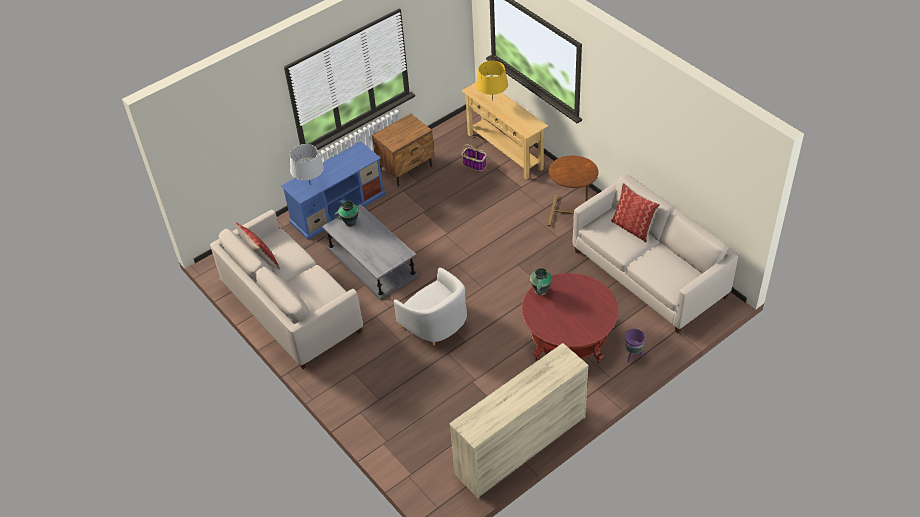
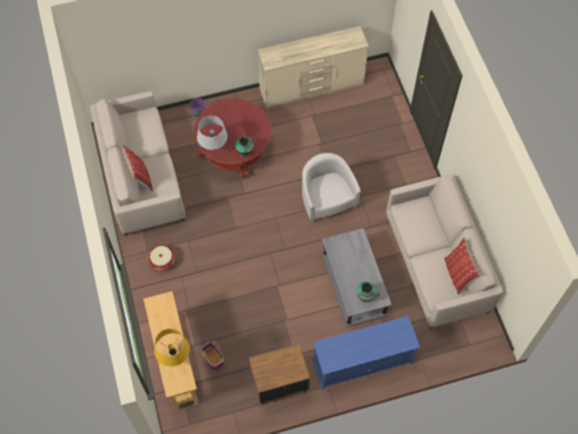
camera: 160 degrees left, 15 degrees up
(310, 184) = (392, 335): grey table lamp -> grey table lamp (213, 147)
(571, 213) = (162, 261): brown side table -> basket

